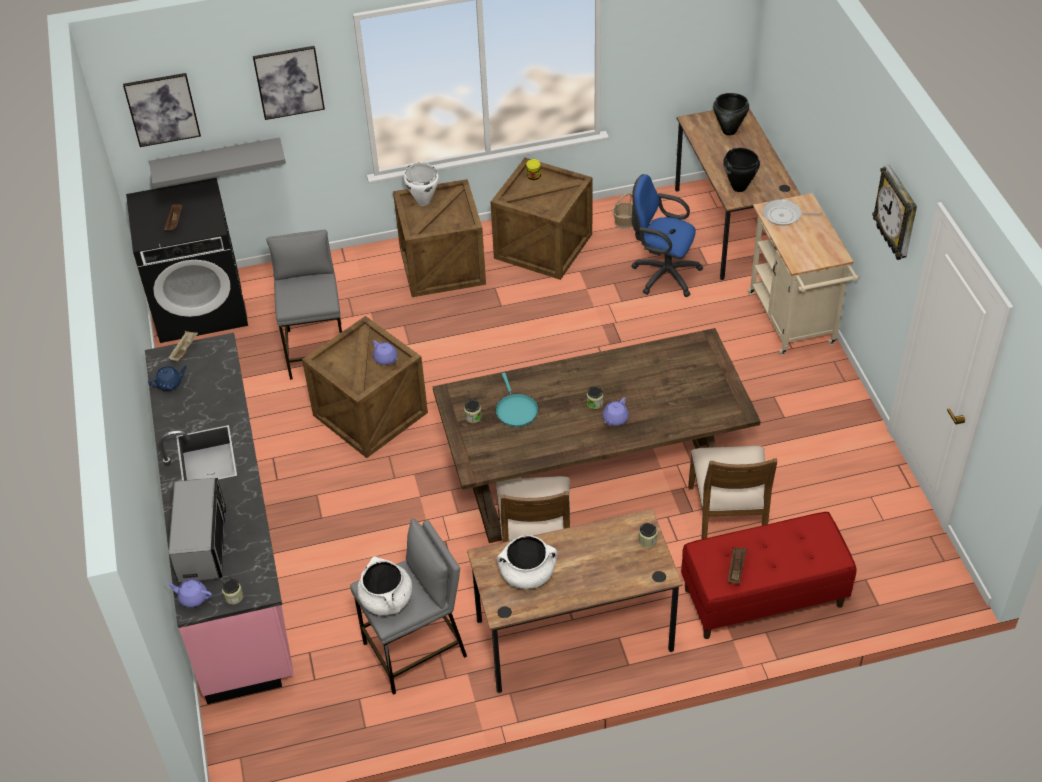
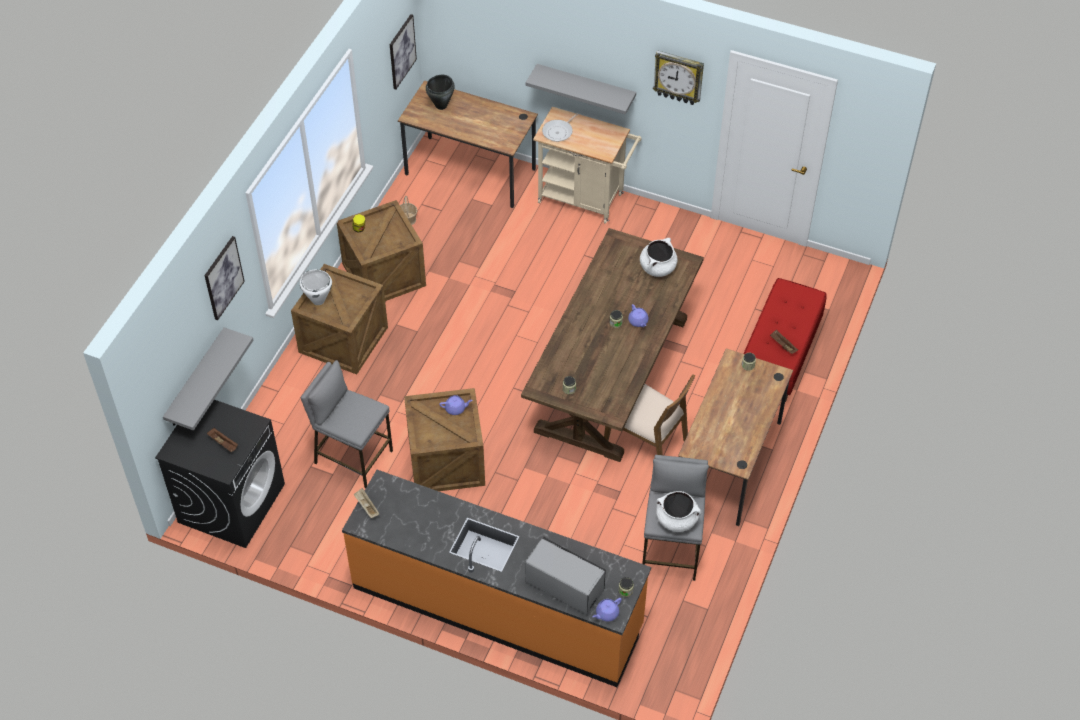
camera: 55 degrees left, 5 degrees up
(162, 109) = (165, 366): picture -> picture (402, 51)
(170, 383) = (392, 531): blue teapot -> none
(232, 551) = (497, 606): pink counter -> orange counter
(515, 410) = (584, 364): turquoise frying pan -> none
(527, 574) = (723, 436): white cooking pot -> white cooking pot (657, 267)
(662, 274) = (477, 232): blue office chair -> none
(728, 518) = (708, 334): brown chair -> none
(739, 187) = (499, 136): black cooking pot -> none
(837, 183) = (586, 87): none -> grey shelf

